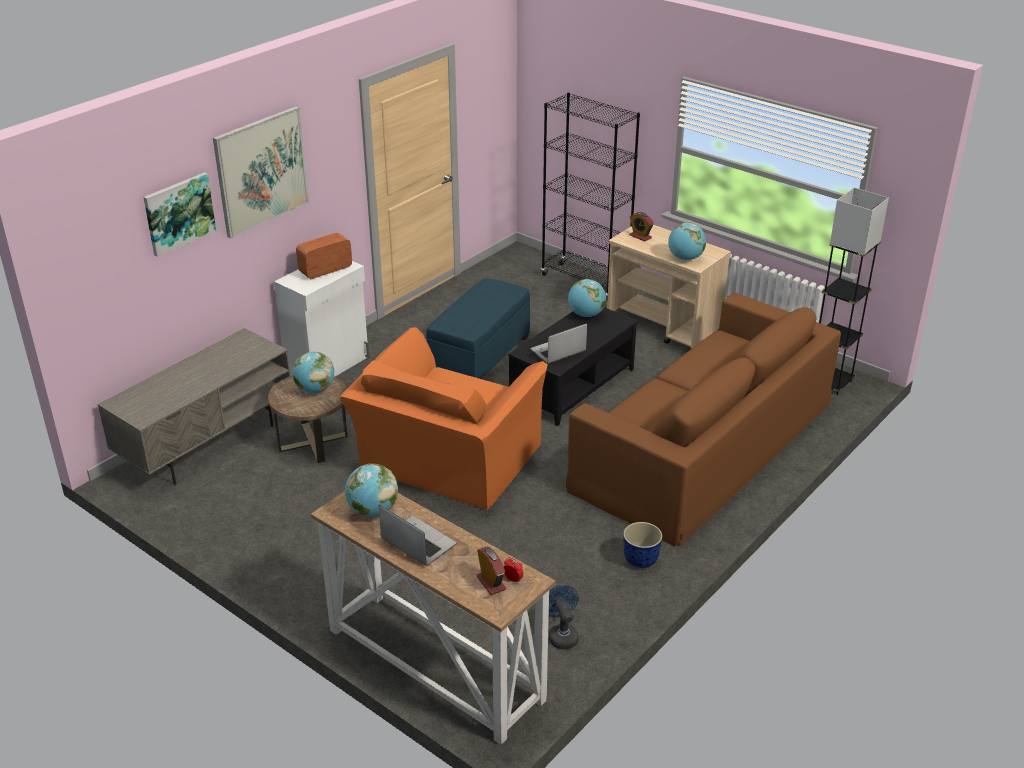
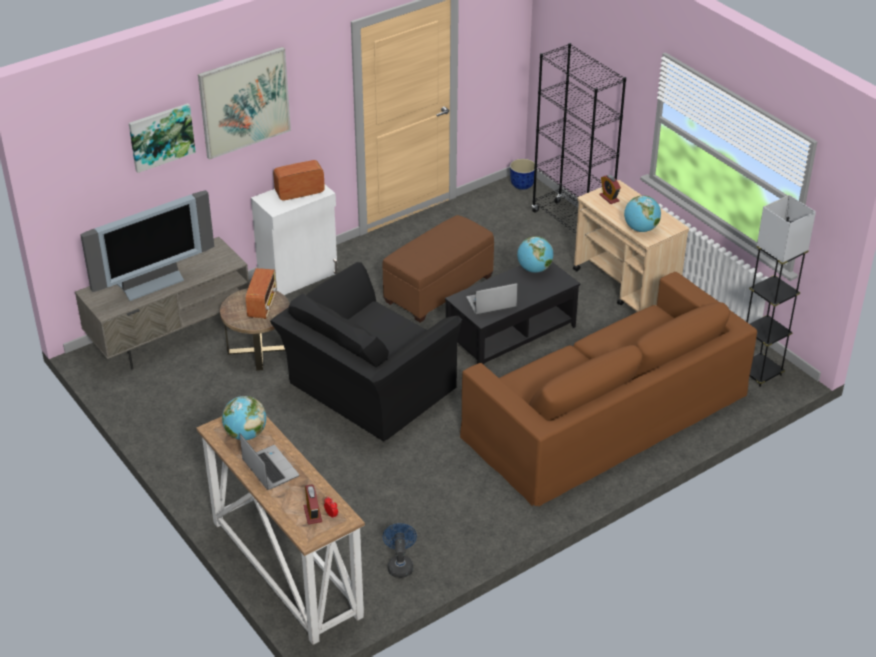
camera: 15 degrees right, 5 degrees up
(184, 382) = (150, 283): none -> television
(315, 389) = (262, 305): globe -> radio
(446, 462) = (366, 390): orange armchair -> black armchair
(480, 356) = (438, 289): blue ottoman -> brown ottoman
(640, 561) = (497, 513): planter -> planter (522, 185)

